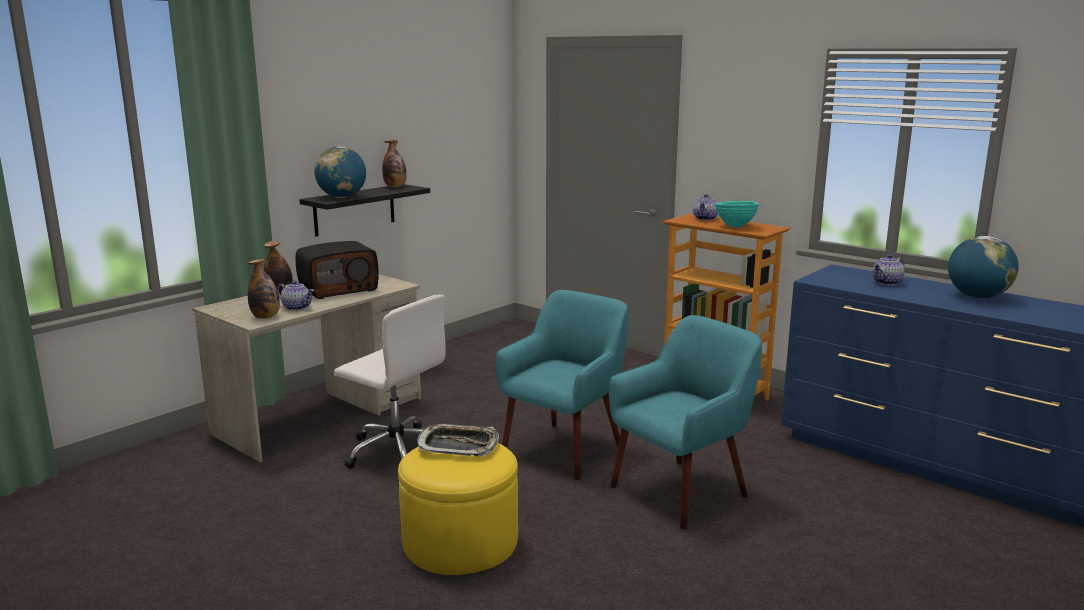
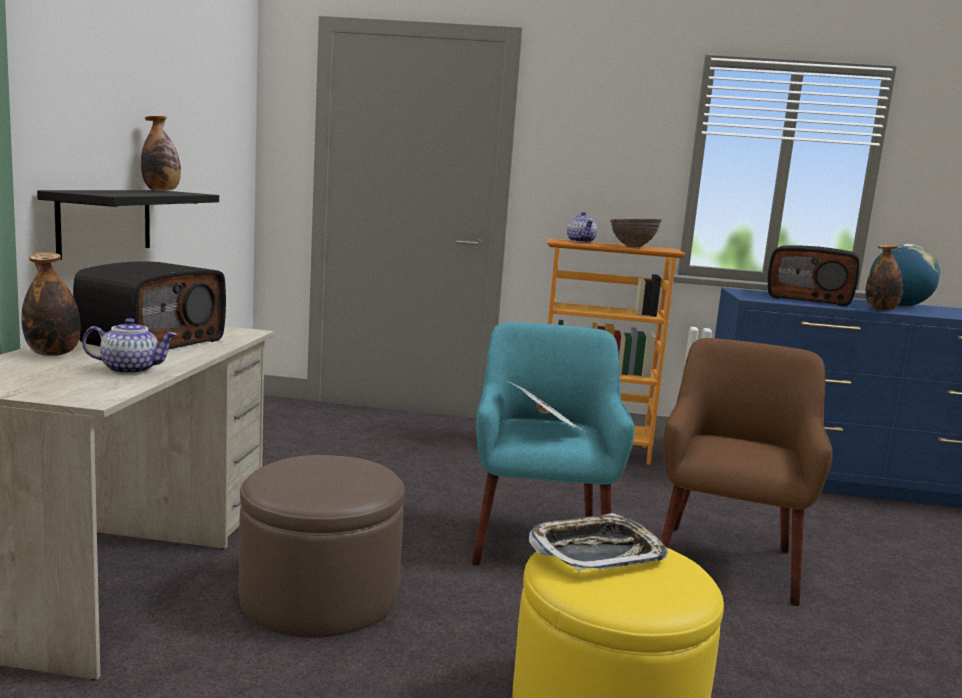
camera: 35 degrees left, 5 degrees down
(265, 317) = (97, 387): bottle -> bottle (880, 310)
(342, 197) = (114, 193): globe -> none
(395, 450) = (320, 595): white office chair -> brown ottoman
(557, 370) = (545, 429): none -> newspaper
(681, 491) = (726, 561): turquoise armchair -> brown armchair
(735, 227) = (632, 247): turquoise bowl -> brown bowl
(887, 283) = (809, 299): teapot -> radio

